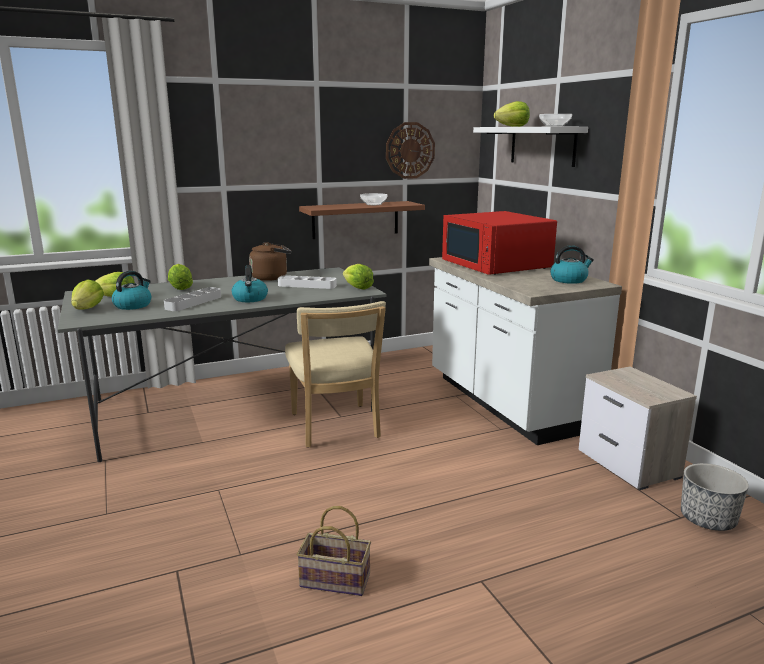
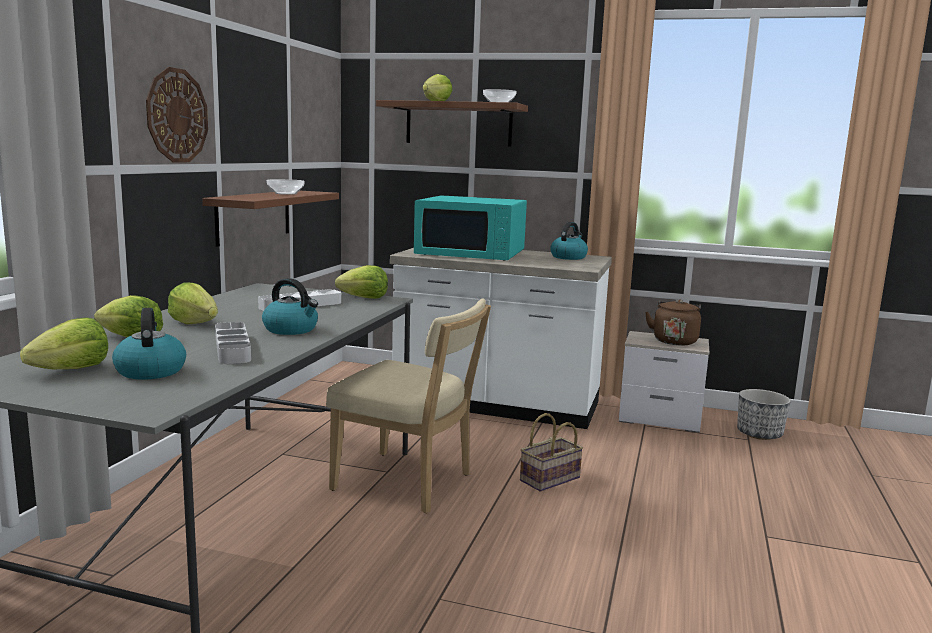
camera: 50 degrees left, 5 degrees down
(87, 309) = (85, 393): lettuce -> lettuce (195, 323)
(271, 277) = (219, 305): brown kettle -> brown kettle (674, 341)
(333, 581) = (706, 600): basket -> basket (549, 480)
(410, 150) = (295, 124): wall clock -> wall clock (177, 115)
(496, 265) = (472, 253): red microwave -> turquoise microwave
(542, 145) = (458, 124): white shelf -> brown shelf

